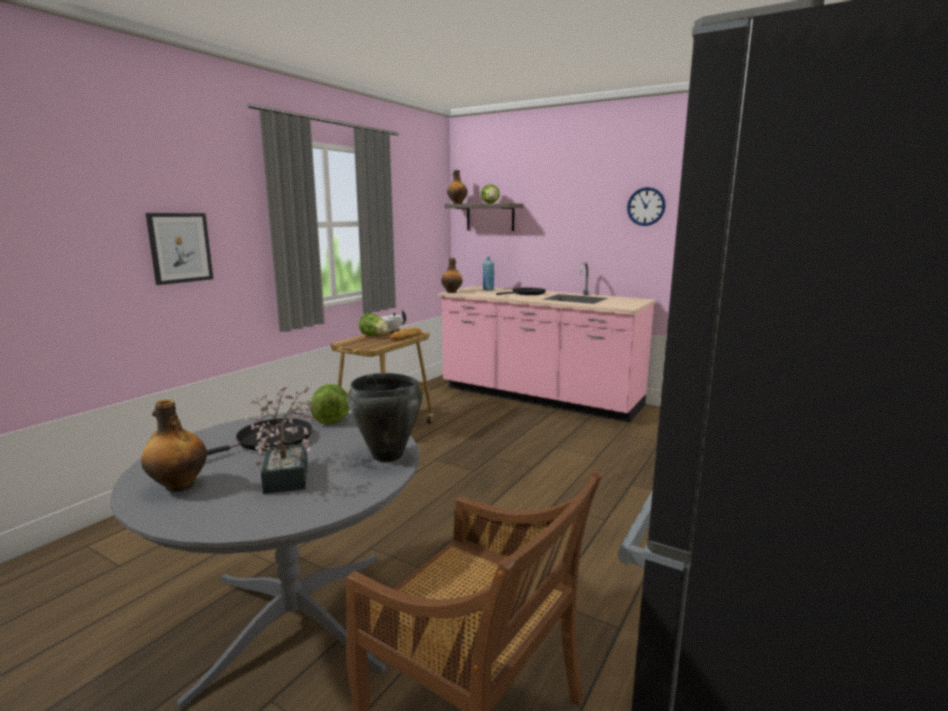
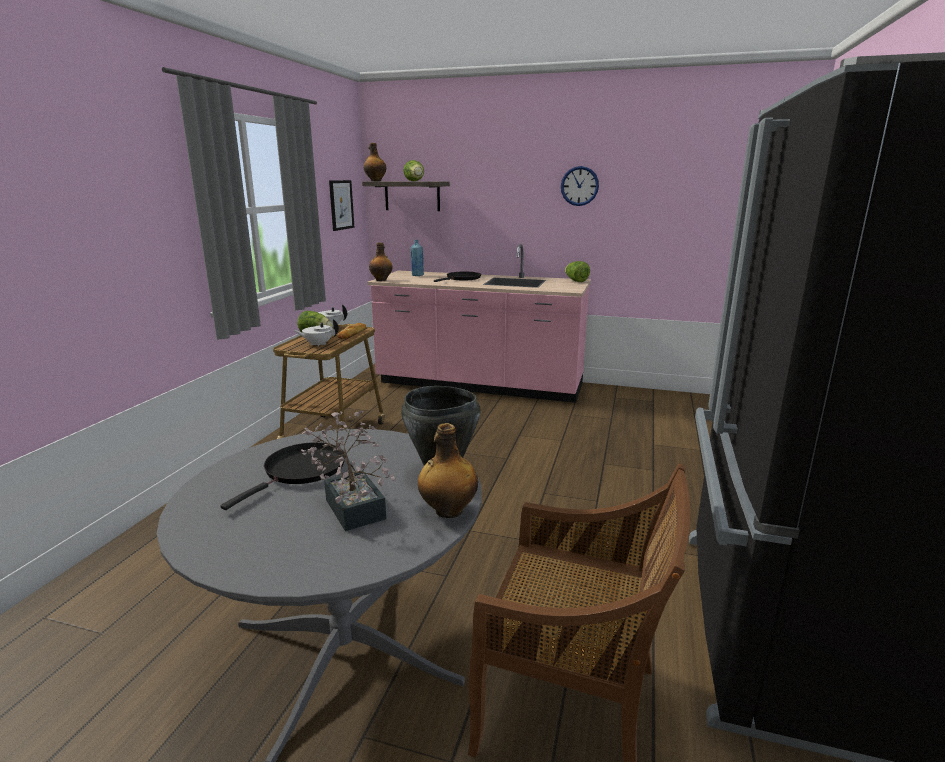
camera: 15 degrees left, 5 degrees up
(179, 485) = (241, 536): bottle -> bottle (448, 511)
(180, 248) = (100, 248): picture -> picture (341, 205)
(331, 418) = (348, 437): lettuce -> lettuce (575, 281)
(370, 343) = (318, 344): none -> white teapot

